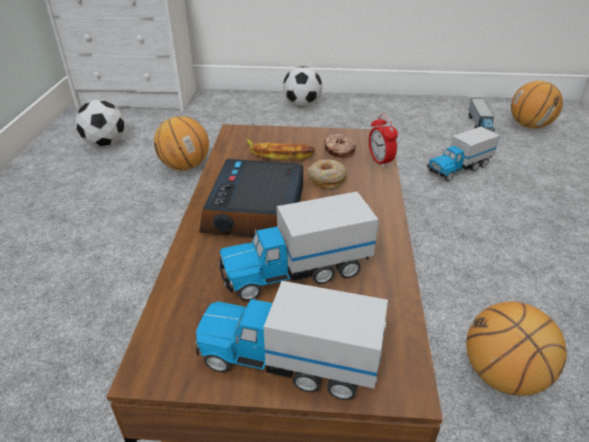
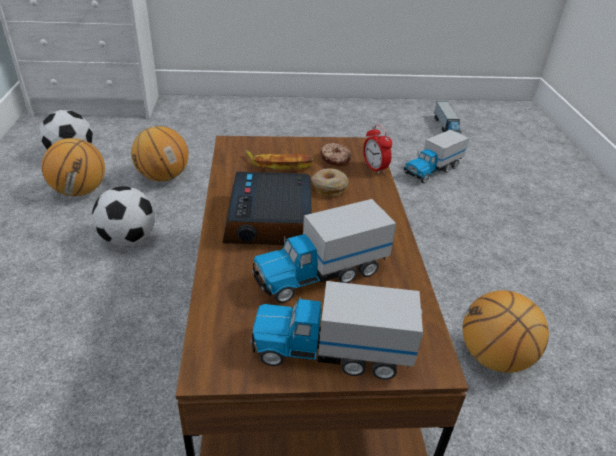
camera: 10 degrees left, 0 degrees up
(302, 105) = (272, 110): football -> football (128, 239)
(529, 126) = (491, 127): basketball -> basketball (80, 191)

